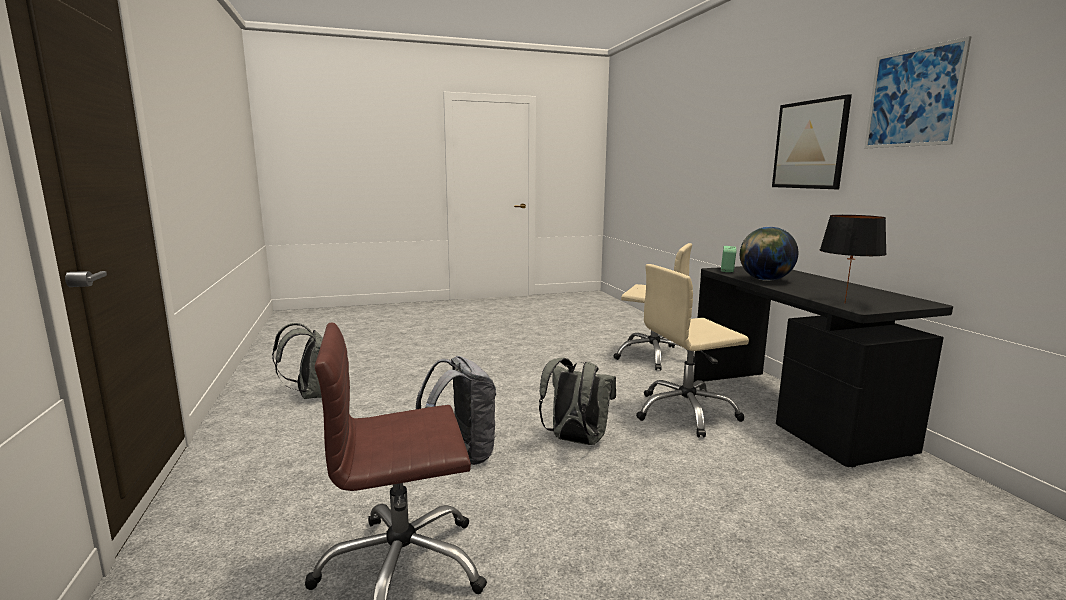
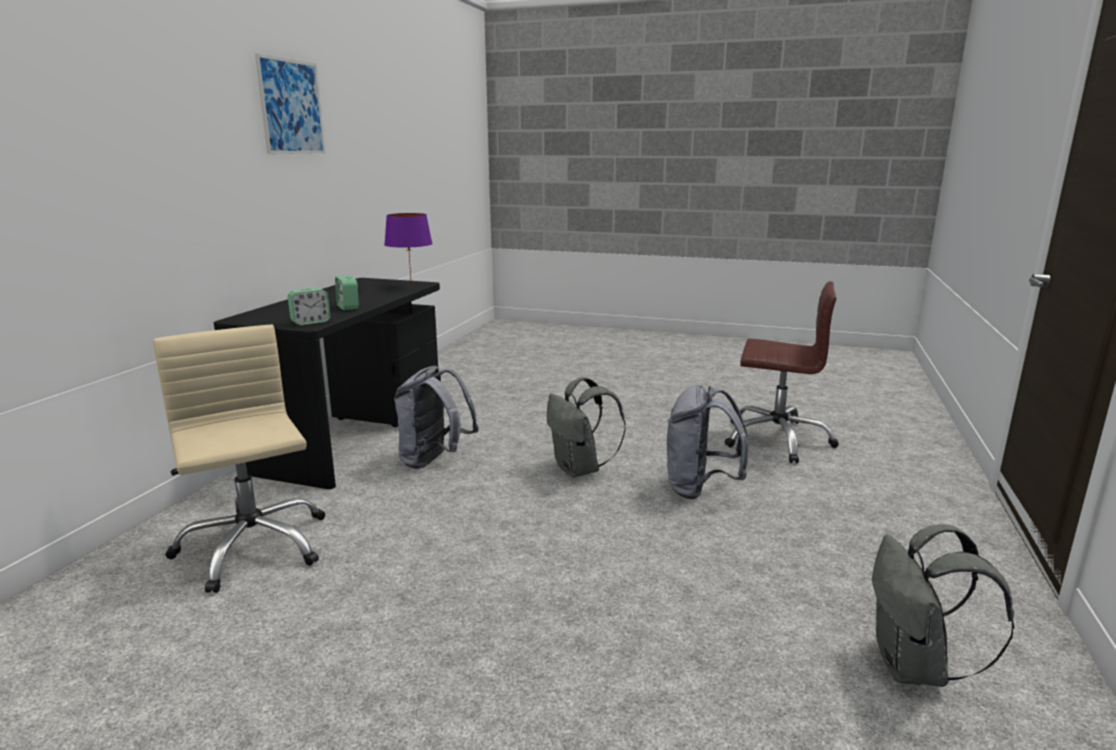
camera: 145 degrees left, 5 degrees up
(685, 413) = (434, 461): beige office chair -> grey backpack
(765, 280) = (348, 307): globe -> alarm clock
(810, 145) = (205, 146): picture -> none
(845, 303) = (411, 286): black table lamp -> purple table lamp

